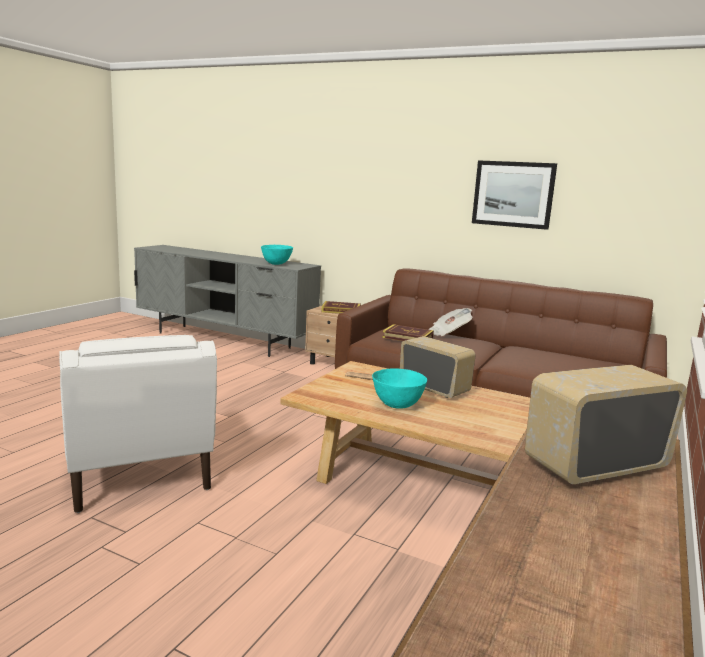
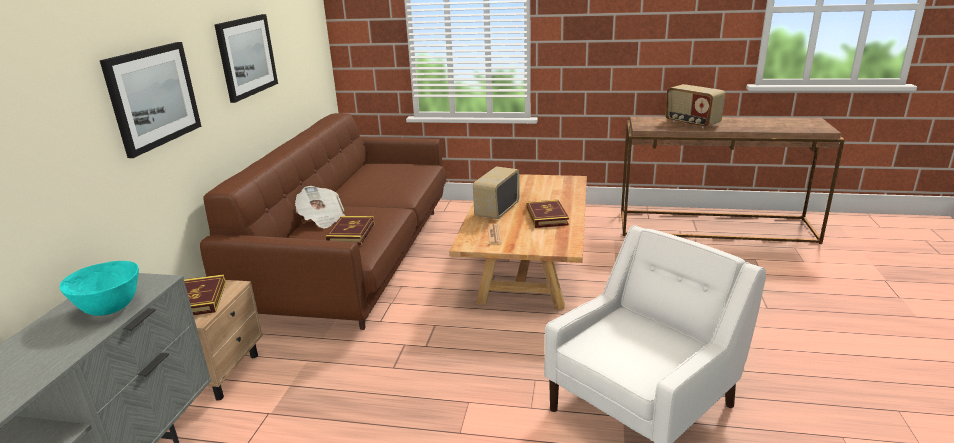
camera: 105 degrees left, 10 degrees up
(396, 193) = (153, 97): none -> picture
(397, 405) = (547, 217): turquoise bowl -> book

